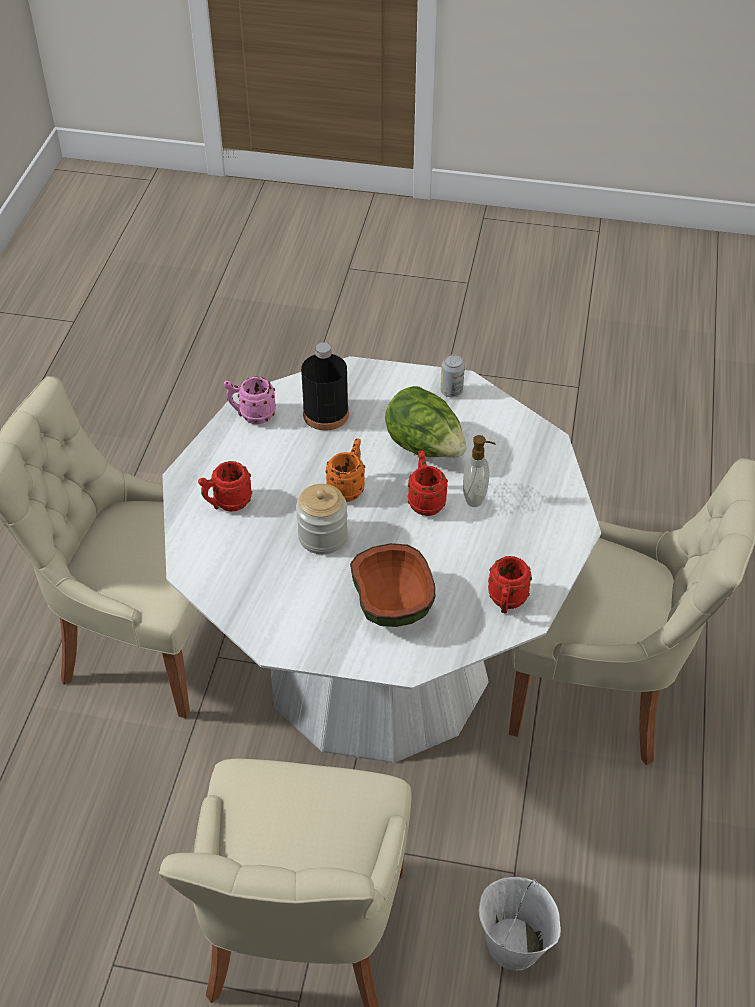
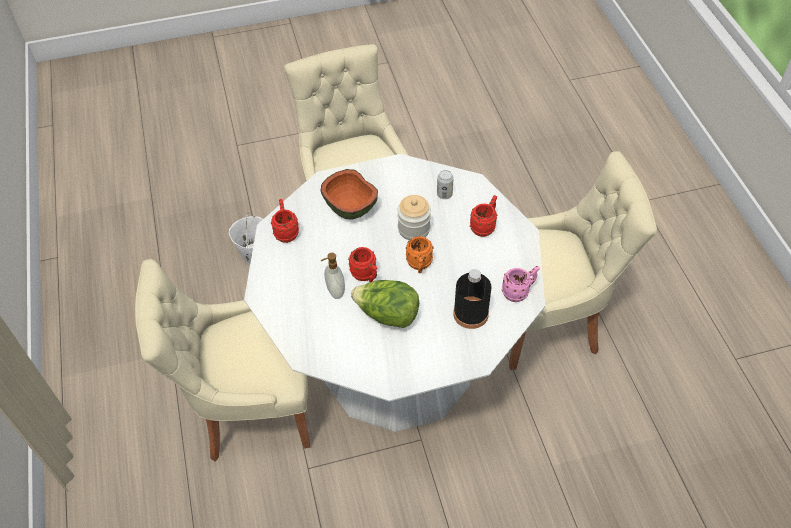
camera: 155 degrees right, 5 degrees up
(451, 391) = (394, 371): can -> can (444, 194)

